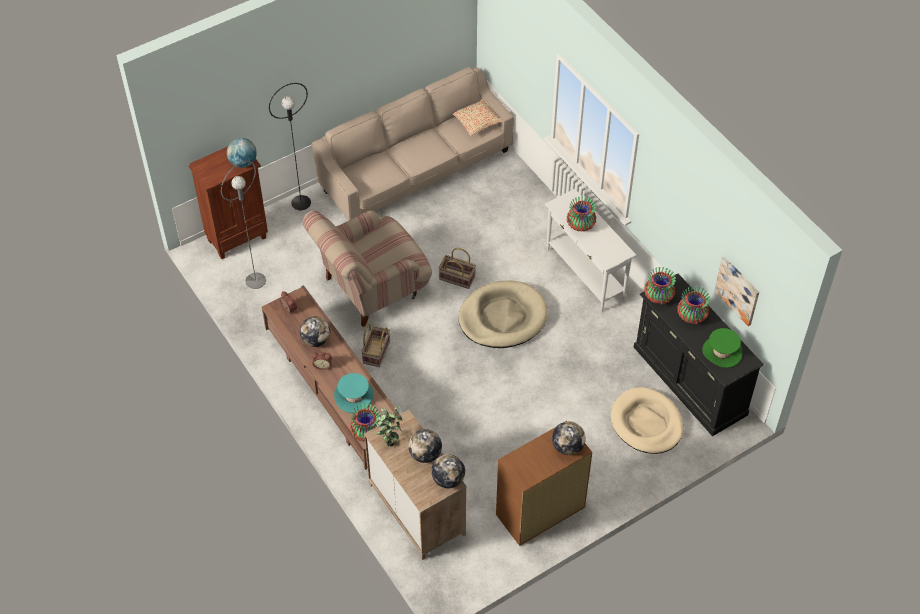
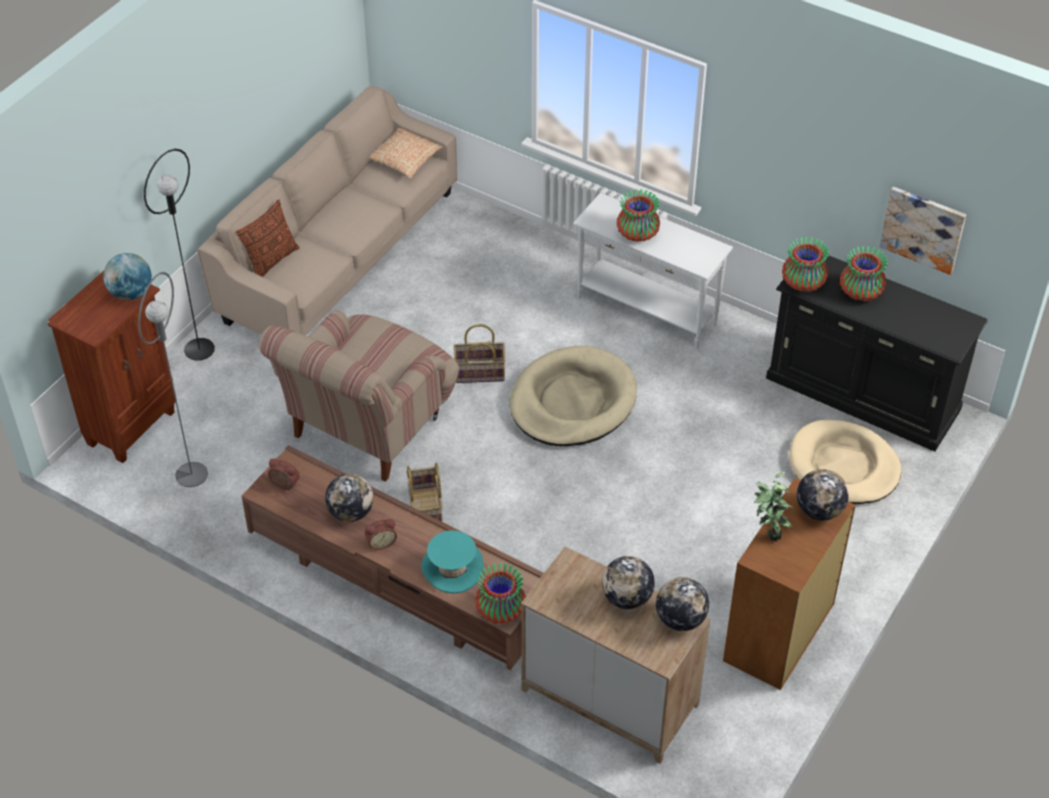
camera: 25 degrees left, 5 degrees down
(359, 163) = (272, 261): none -> brown pillow
(389, 439) = (563, 596): potted plant -> potted plant (768, 531)
(722, 352) = (928, 323): green hat -> none

